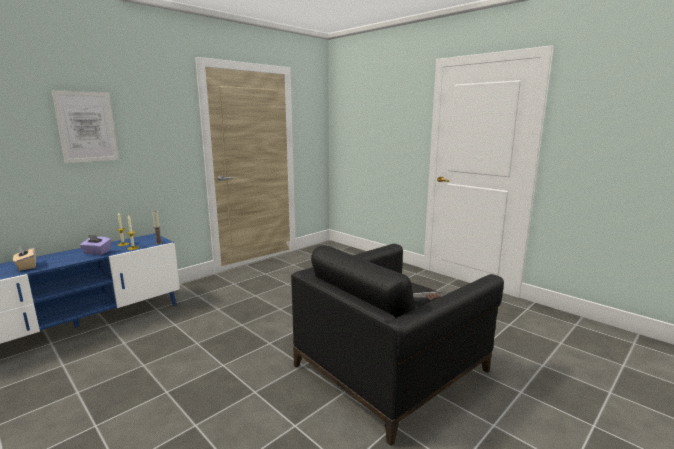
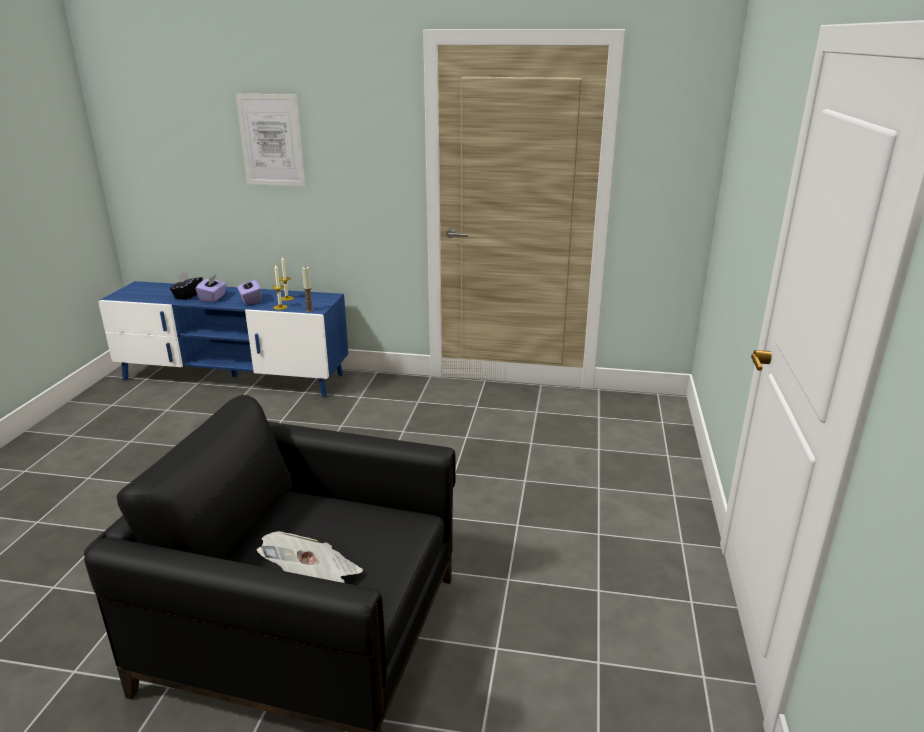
camera: 55 degrees right, 10 degrees up
(26, 266) = (188, 295): beige tissue box -> black tissue box
(58, 260) = (213, 298): none -> purple tissue box

